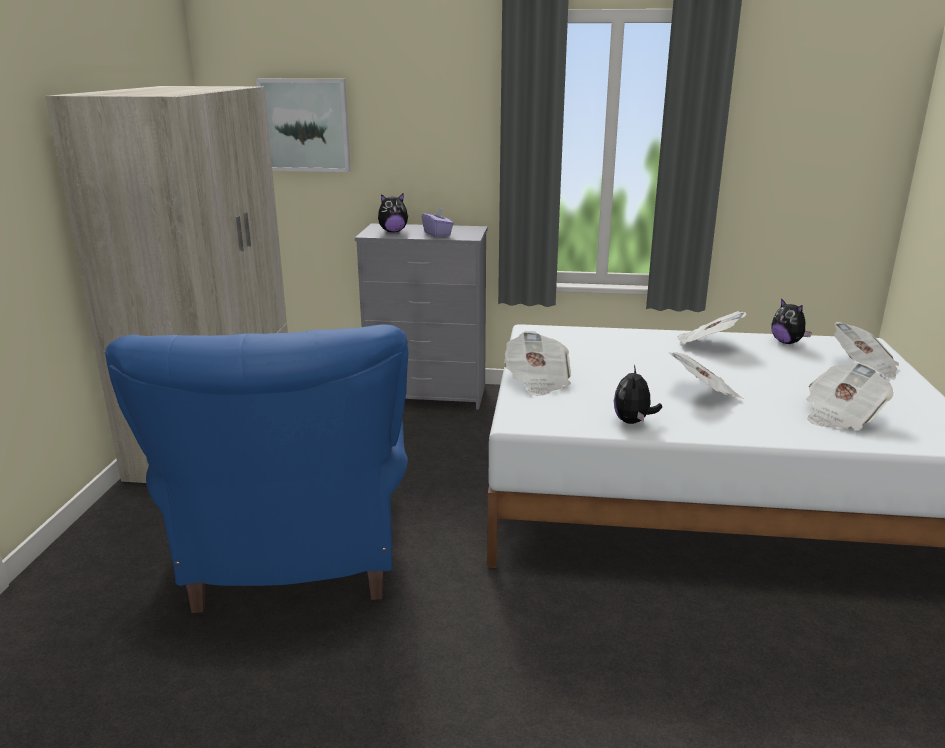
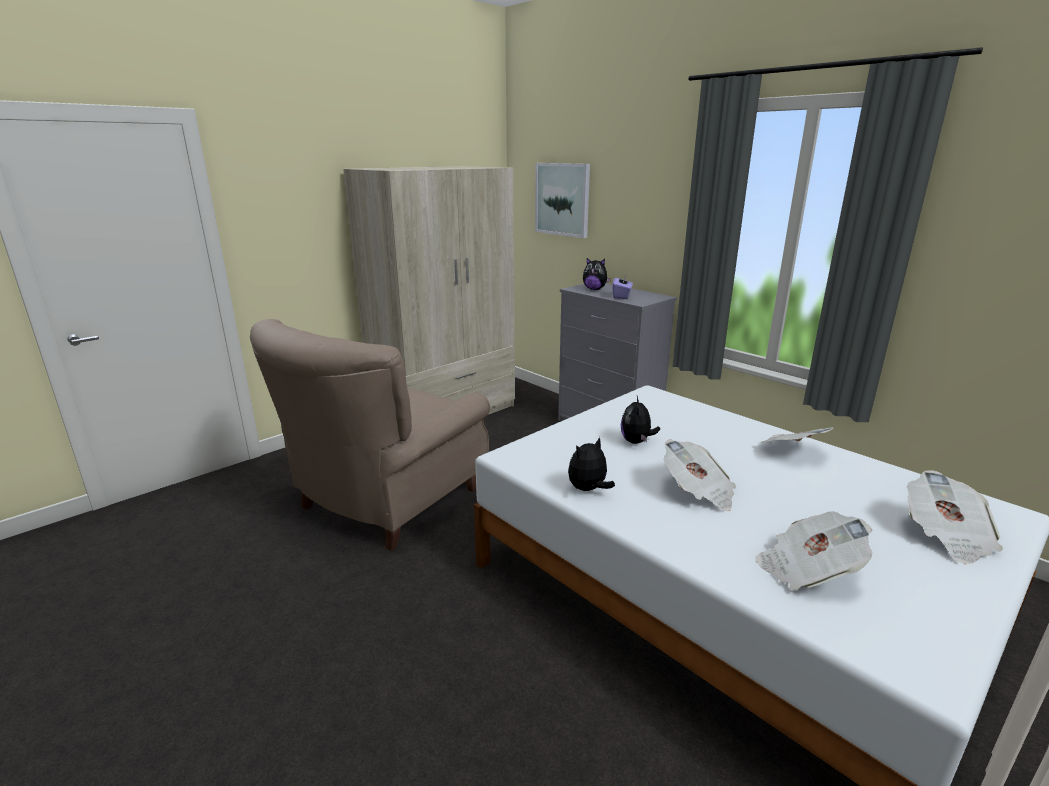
camera: 40 degrees right, 0 degrees up
(295, 557) = (385, 501): blue armchair -> beige armchair
(537, 381) = (576, 432): newspaper -> none
(787, 342) = (893, 478): plush toy -> plush toy (636, 442)

